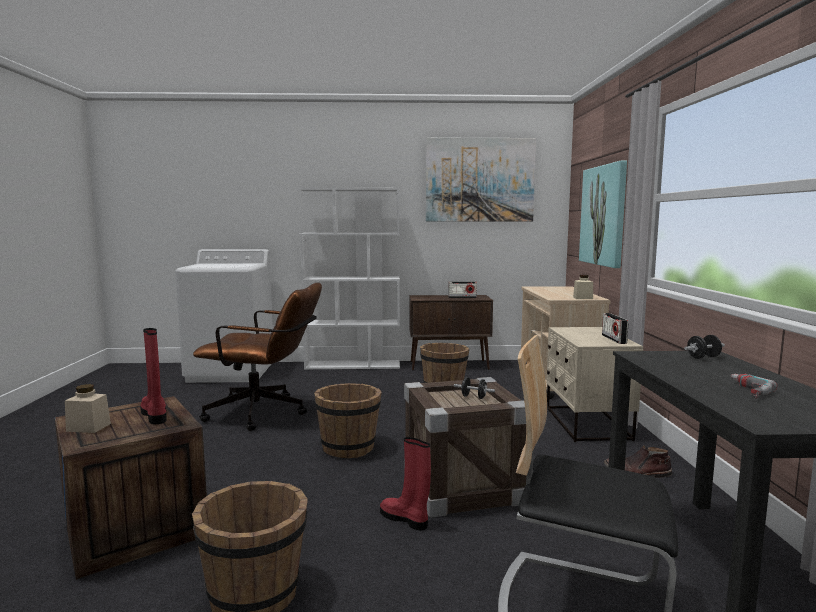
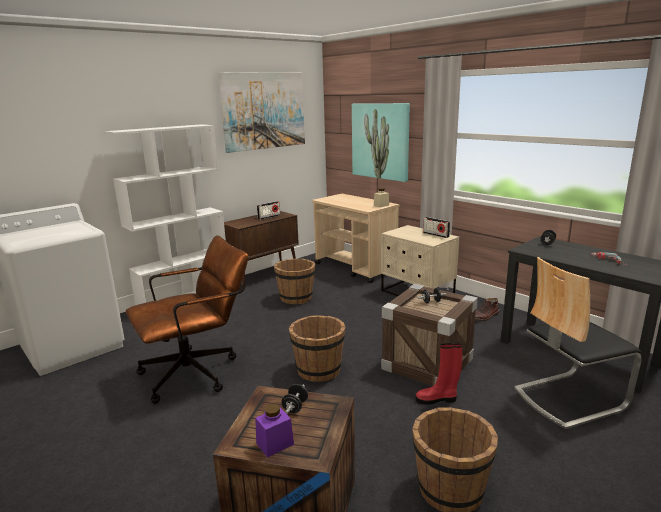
camera: 40 degrees left, 10 degrees up
(88, 427) = (275, 444): beige jar -> purple jar
(155, 415) = (295, 407): red boot -> black dumbbell

